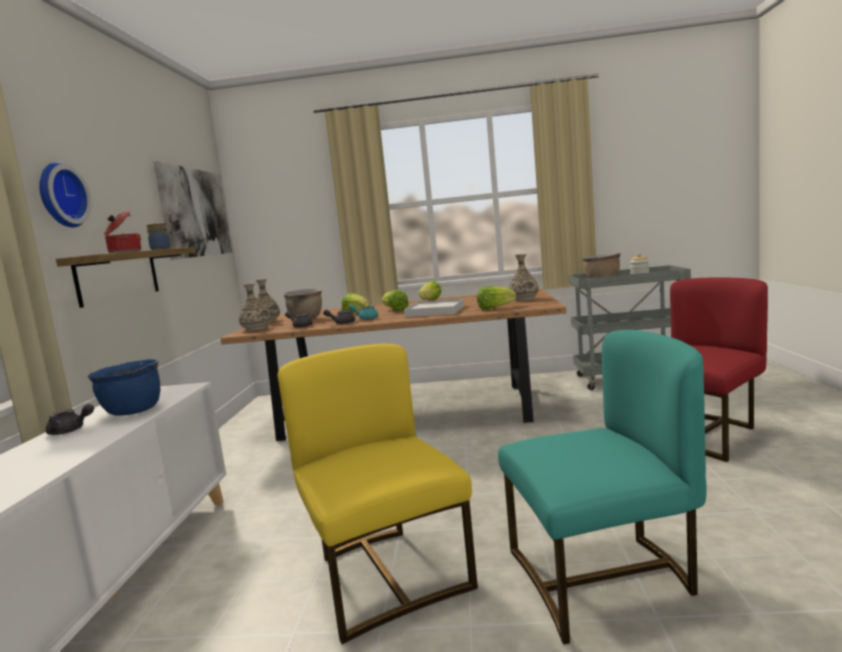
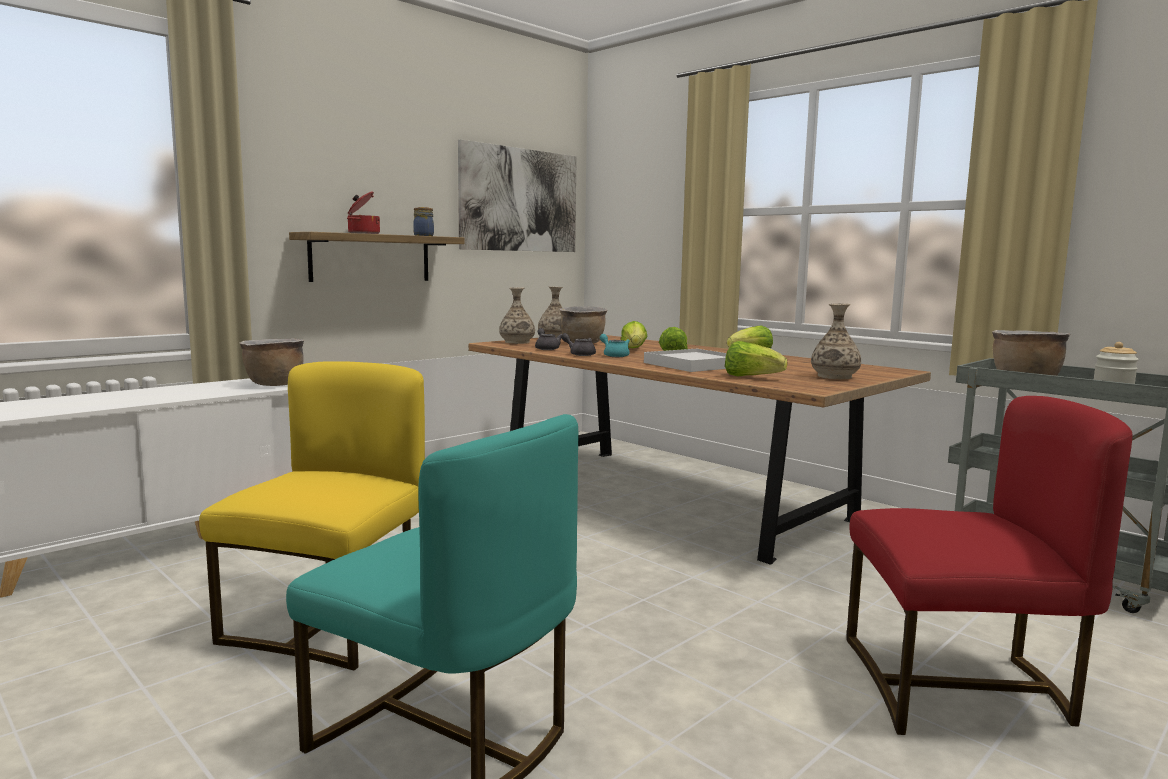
camera: 40 degrees right, 0 degrees up
(60, 195) = (309, 172): wall clock -> none
(70, 431) = (215, 385): grey teapot -> none
(132, 411) = (274, 384): blue cooking pot -> brown cooking pot

